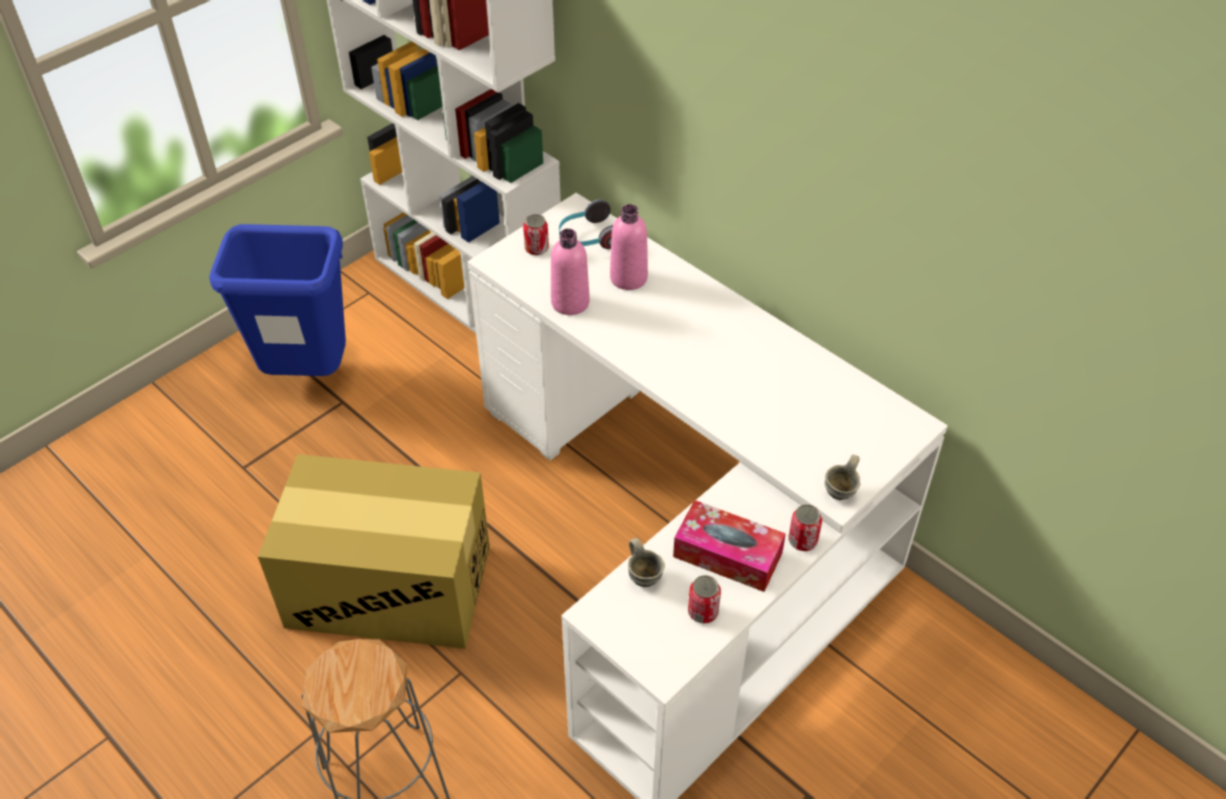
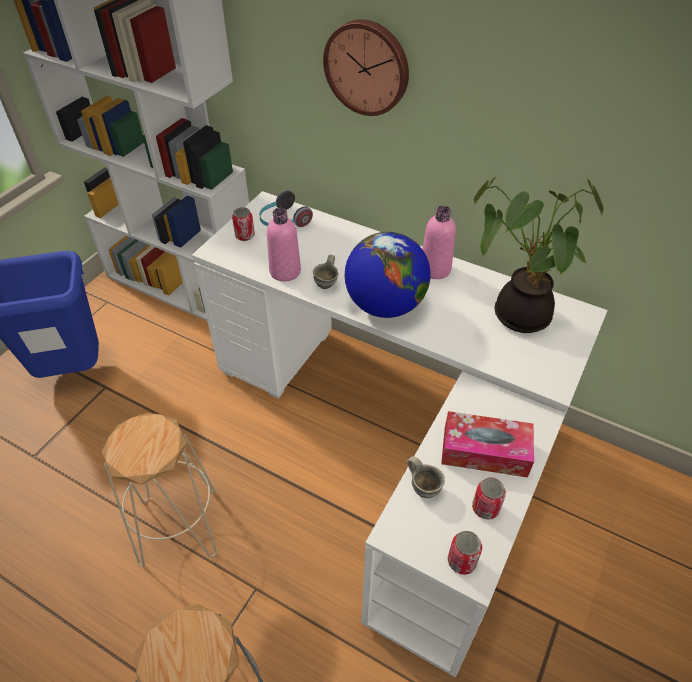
camera: 15 degrees left, 0 degrees up
(390, 586) = (179, 528): cardboard box -> beige stool
(628, 278) = (324, 245): pink bottle -> pink bottle (435, 269)
(674, 366) = (385, 305): none -> globe
(699, 82) = (367, 67): none -> wall clock
(802, 541) = (538, 425): can -> can (461, 561)
(830, 407) = (516, 313): none -> potted plant
(842, 492) = (556, 378): grey mug -> grey mug (328, 284)

